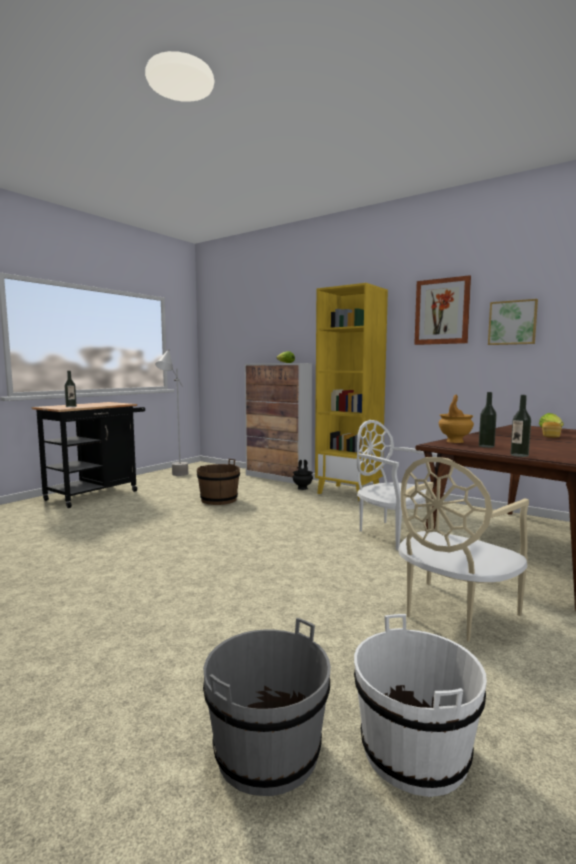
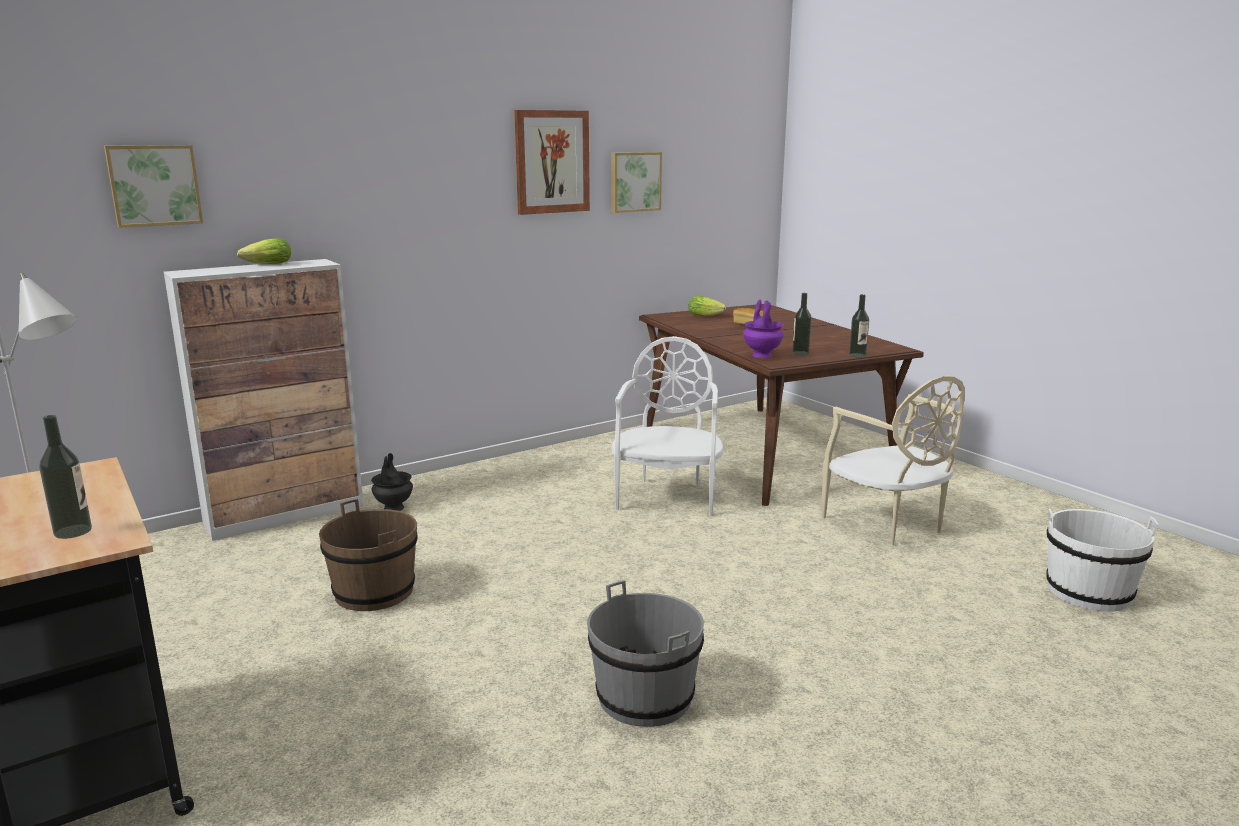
camera: 70 degrees left, 10 degrees up
(260, 329) = (154, 185): none -> picture
(267, 751) = (1104, 650): grey bucket -> grey bucket (644, 697)
(349, 493) = (466, 481): yellow bookcase -> none
(393, 533) = (668, 496): white chair -> white chair turned 120 degrees clockwise
(454, 441) = (761, 355): brown vase -> purple vase

